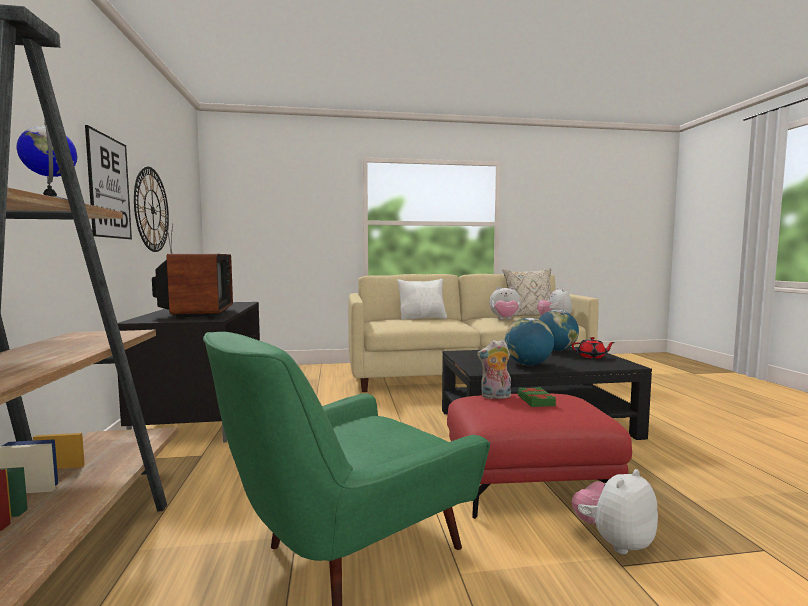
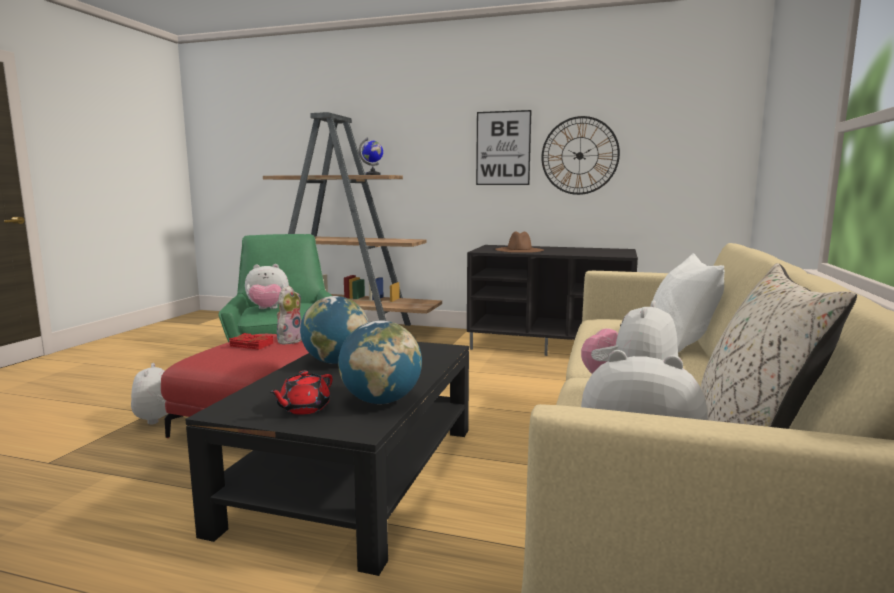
camera: 115 degrees right, 5 degrees up
(197, 314) = (519, 250): television -> brown hat
(390, 445) = (267, 309): none -> plush toy
(536, 400) = (251, 345): green book -> red book

